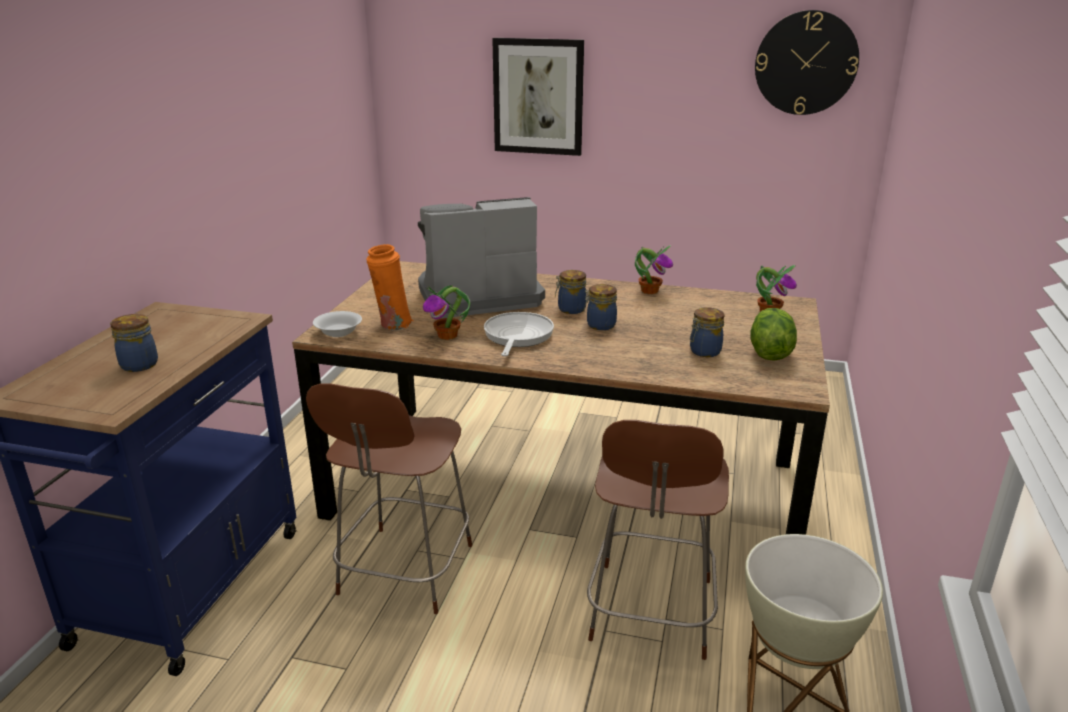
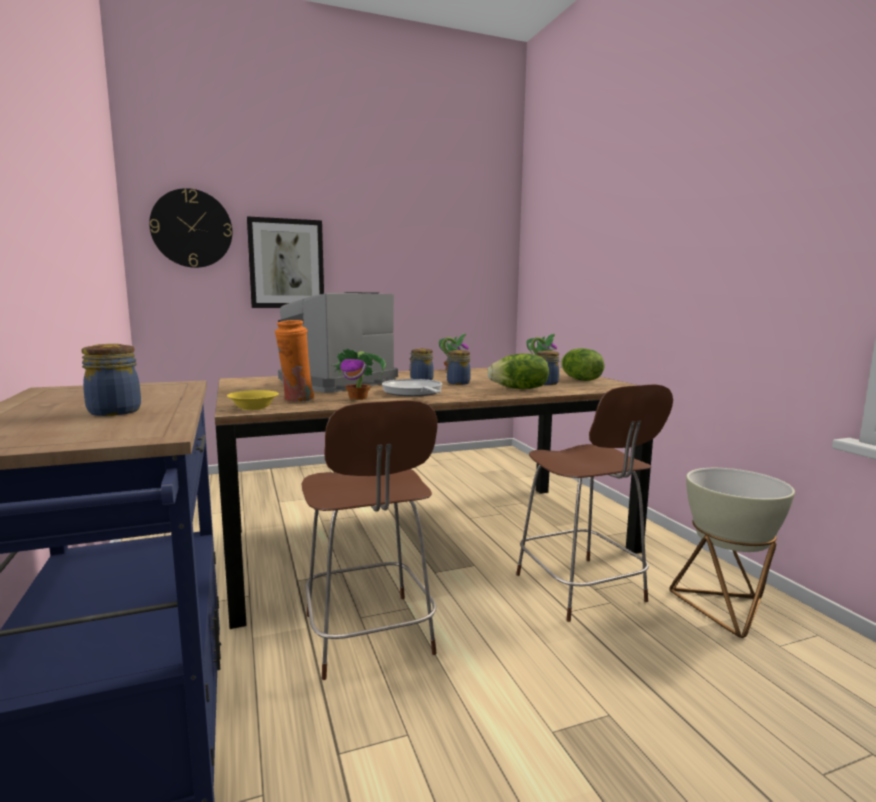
camera: 35 degrees left, 15 degrees down
(338, 332) = (253, 408): white bowl -> yellow bowl
(645, 358) = (519, 389): none -> lettuce
(806, 63) = (469, 240): wall clock -> wall clock (192, 228)

